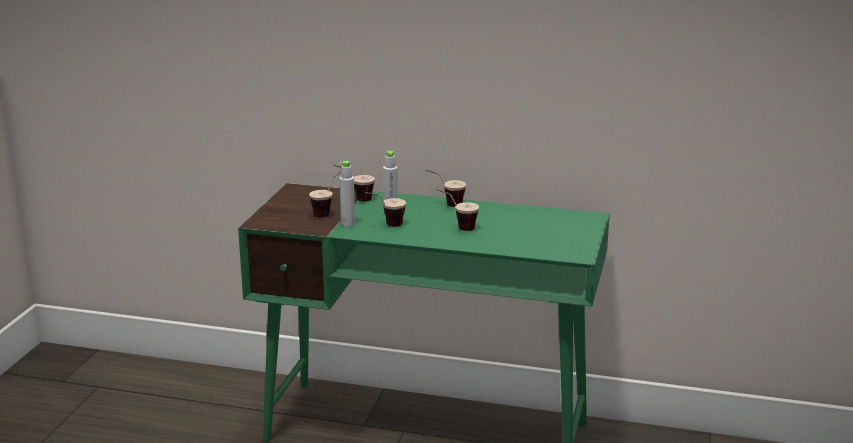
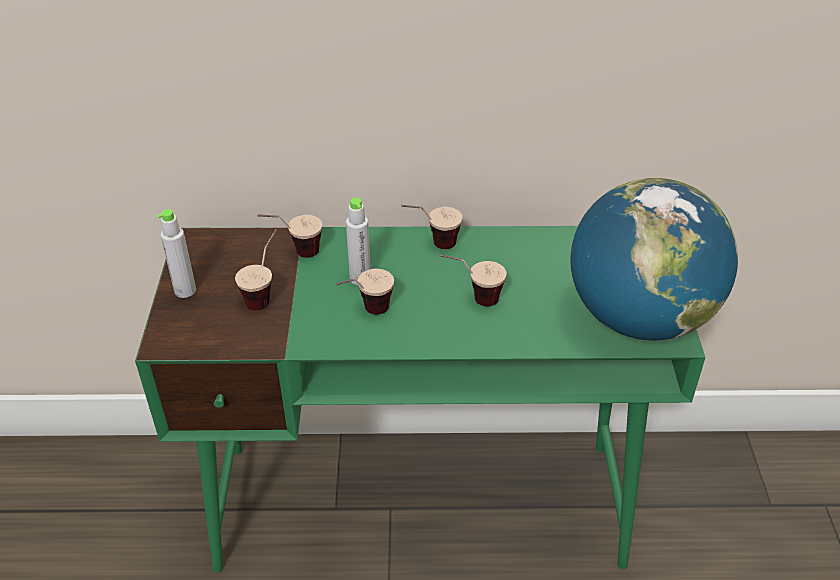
camera: 15 degrees left, 20 degrees up
(348, 224) = (307, 320): grey bottle -> grey bottle (185, 290)
(562, 245) = (638, 317): none -> globe

